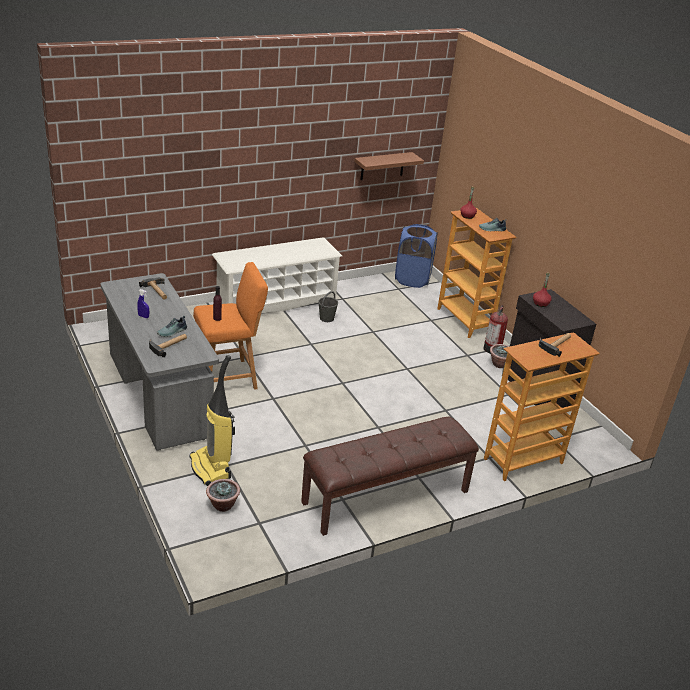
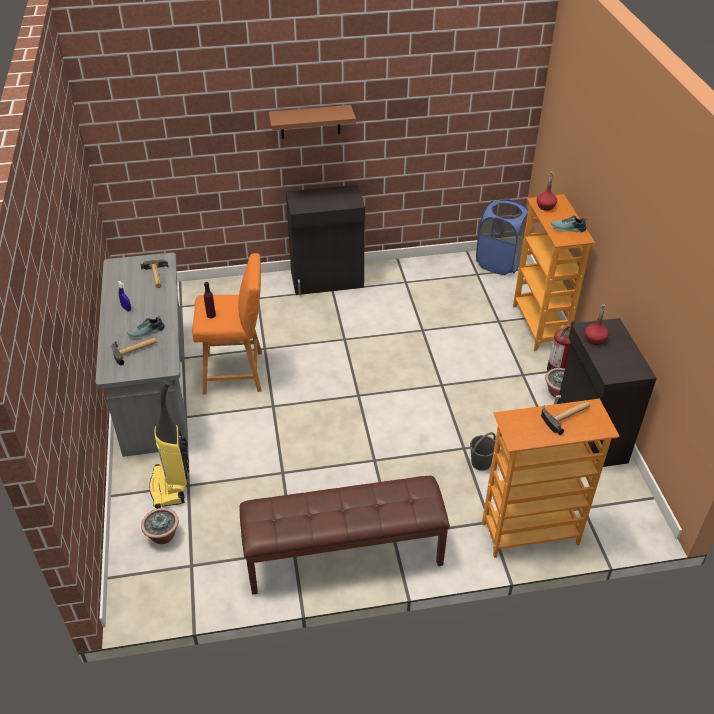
camera: 20 degrees right, 10 degrees up
(275, 302) = (328, 280): white shoe rack -> black cabinet
(326, 318) = (376, 307): grey bucket -> grey bucket (480, 463)
(382, 166) = (461, 131): brown shelf -> brown shelf (310, 122)

